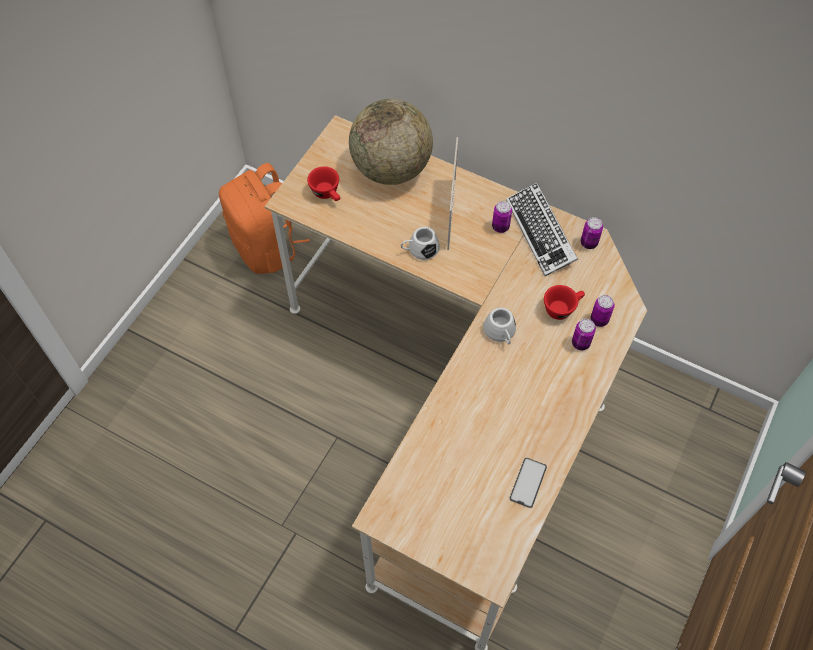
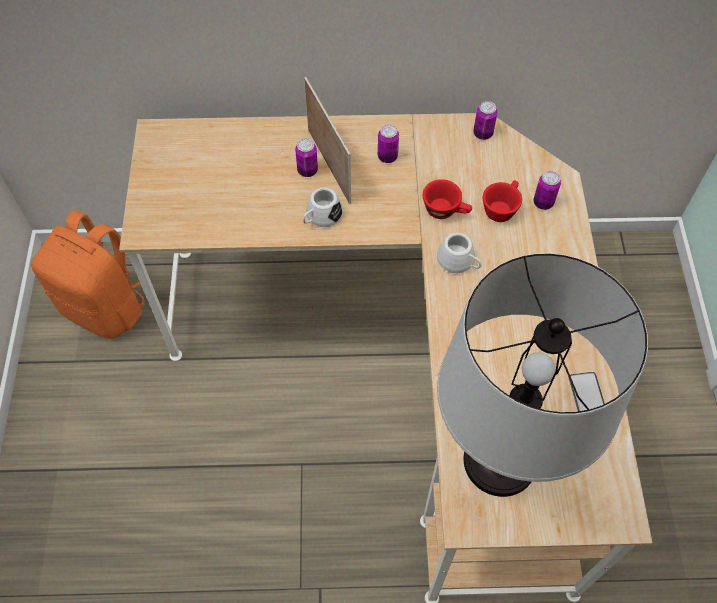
camera: 30 degrees left, 0 degrees up
(328, 194) = (183, 204): red cup -> red cup (446, 210)
(391, 169) = (236, 148): globe -> none
(430, 490) = (499, 462): none -> table lamp
(540, 232) = (430, 144): keyboard -> none
(580, 343) = (542, 234): can -> can (307, 170)

